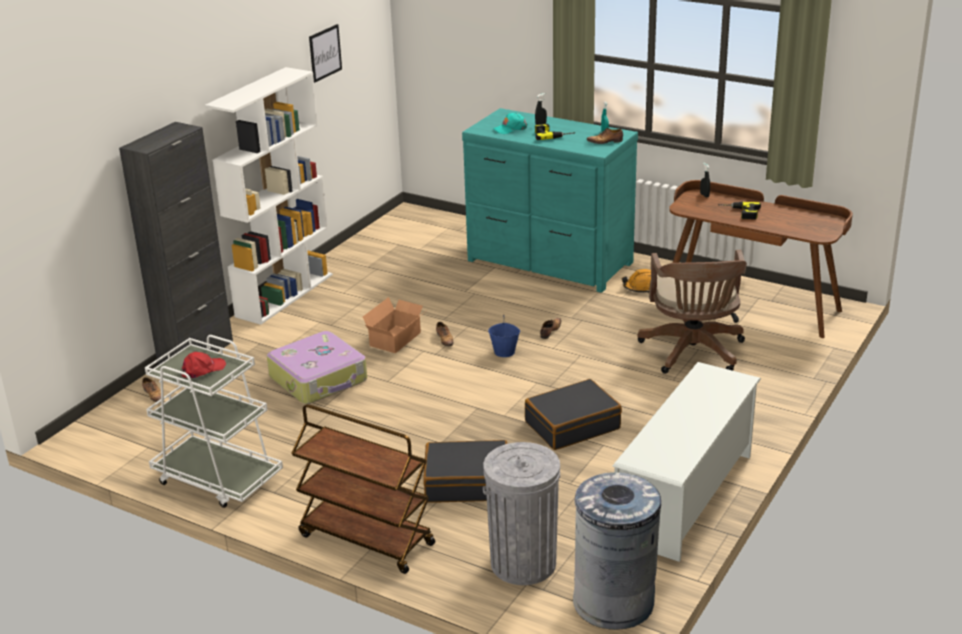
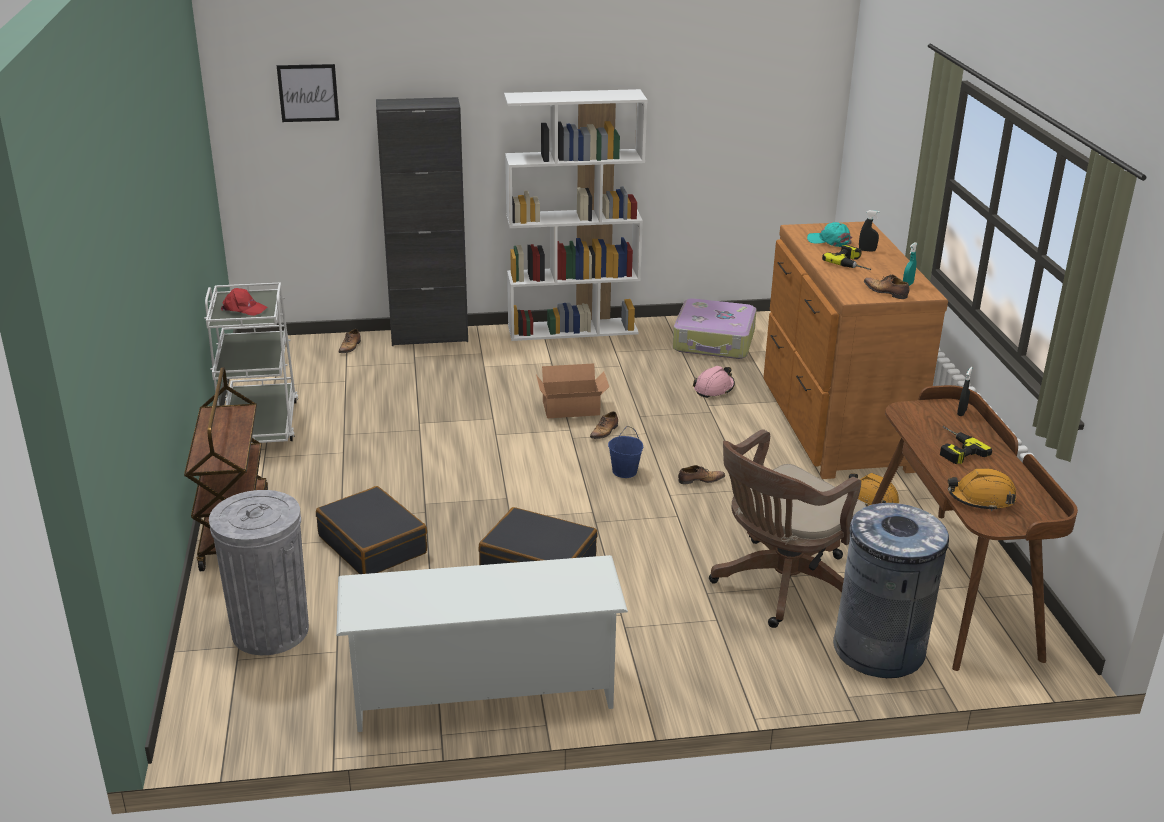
camera: 50 degrees right, 0 degrees up
(319, 379) = (458, 402): suitcase -> suitcase (714, 341)
(325, 53) = (715, 93): picture -> picture (308, 93)
(447, 280) = (714, 388): none -> pink hard hat
(549, 263) = (834, 425): turquoise dresser -> brown dresser
(614, 602) = (250, 714): grey trash can -> grey trash can (879, 649)
(797, 228) = (981, 498): none -> orange hard hat

